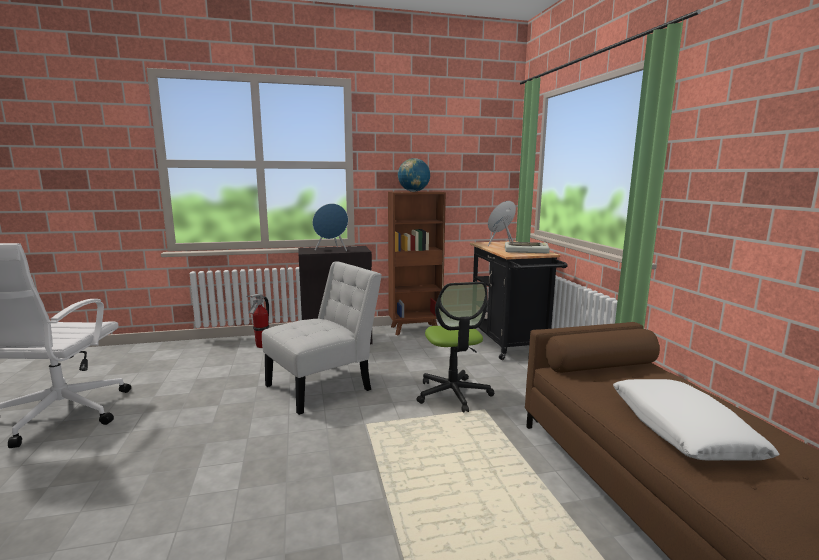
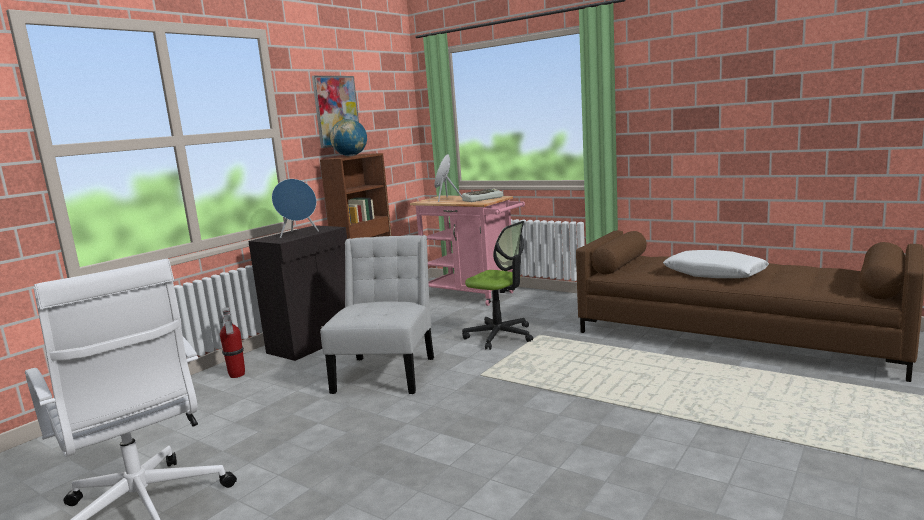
camera: 40 degrees left, 0 degrees up
(417, 151) = (336, 111): none -> picture
(509, 345) = (474, 295): black cart -> pink cart

